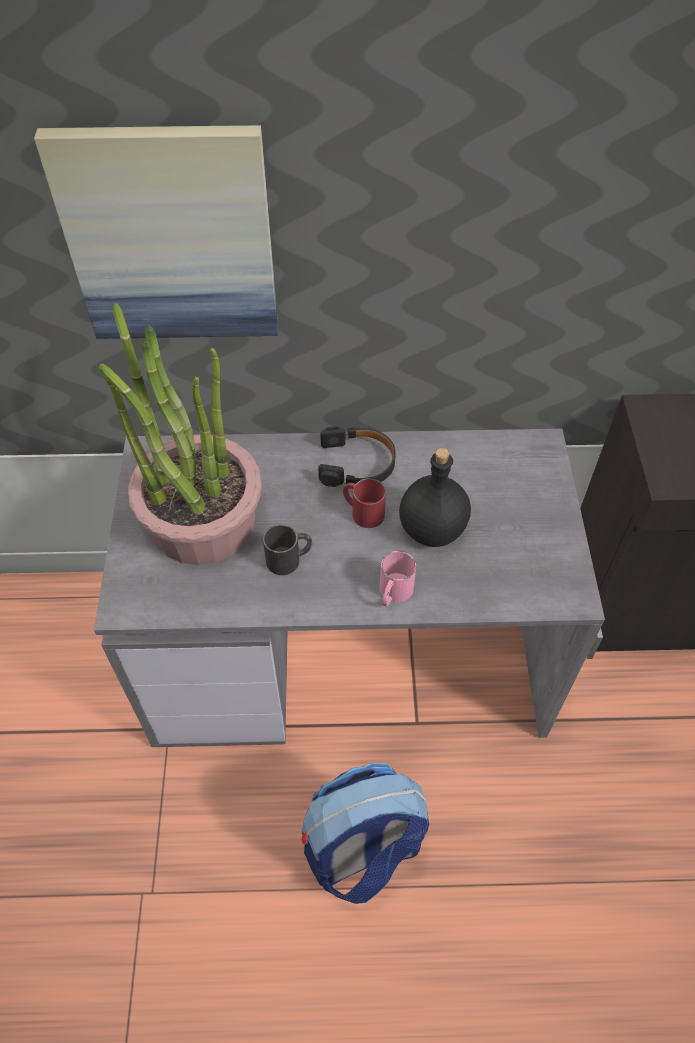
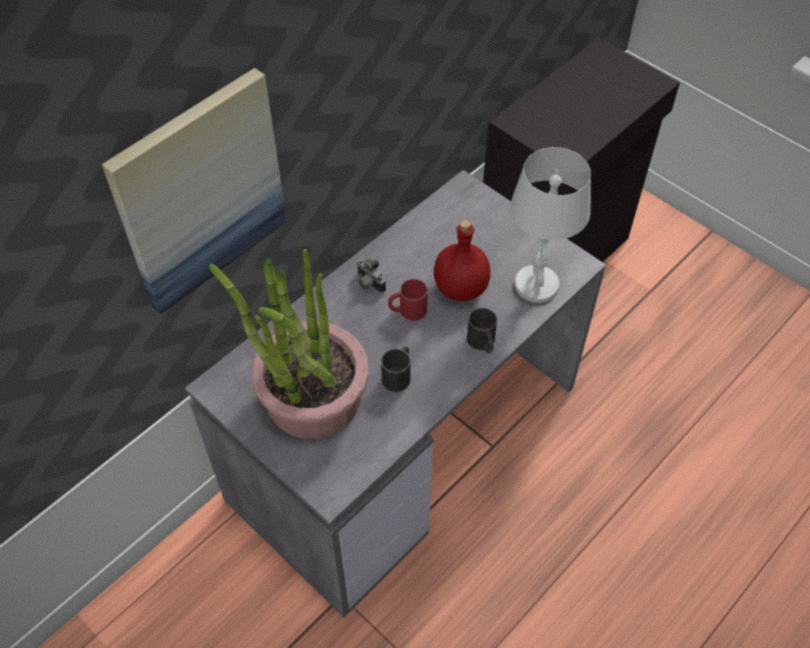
camera: 45 degrees left, 0 degrees up
(357, 464) = (368, 284): black headphones -> camera
(362, 851) = (543, 549): backpack -> none
(393, 593) = (483, 343): pink mug -> black mug
(431, 528) = (459, 288): black bottle -> red bottle
(507, 583) = (536, 285): none -> white table lamp

